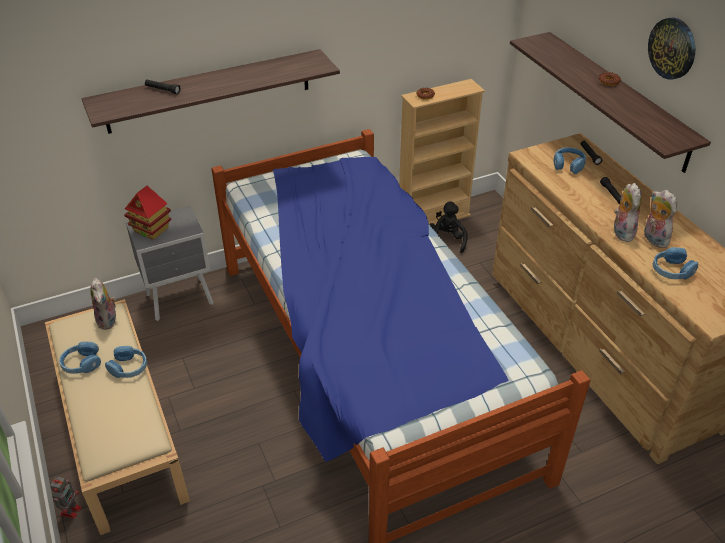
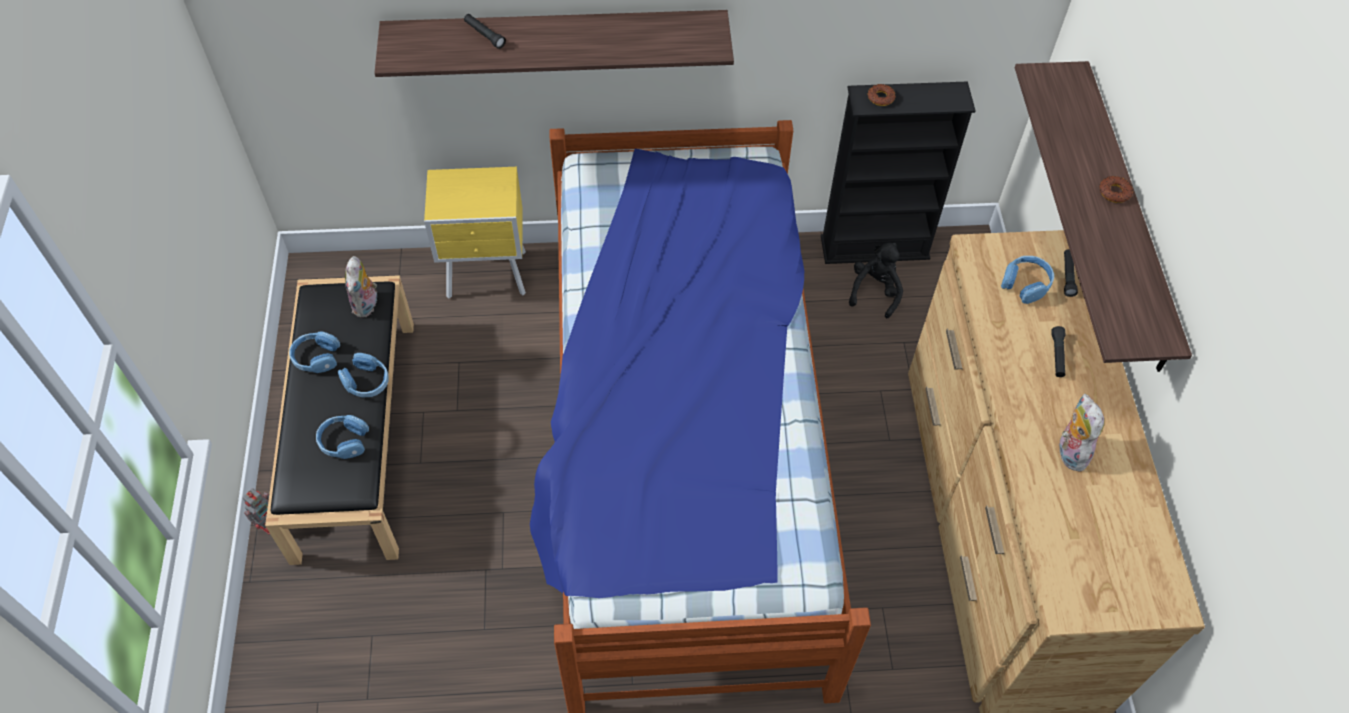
camera: 20 degrees right, 15 degrees up
(119, 428) = (354, 435): beige bench -> black bench
(151, 230) = (454, 192): toy house -> none
(181, 300) = (488, 276): grey nightstand -> yellow nightstand
(433, 218) = (874, 247): beige bookcase -> black bookcase
(621, 232) = (1031, 424): plush toy -> none
(671, 271) = (1062, 512): blue headphones -> blue headphones (344, 441)
(672, 48) = (1192, 198): wall clock -> none

